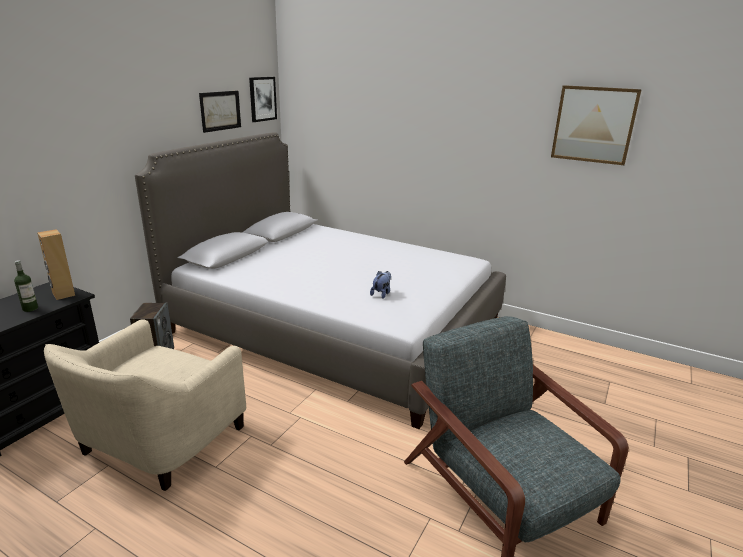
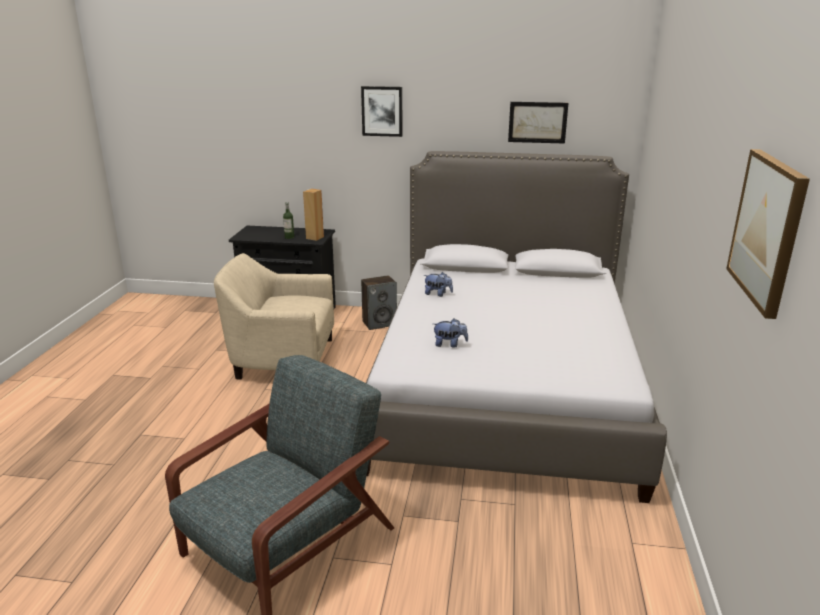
camera: 70 degrees right, 0 degrees up
(262, 99) = (610, 115): picture -> picture (382, 111)
(274, 278) = (438, 294): none -> plush toy

